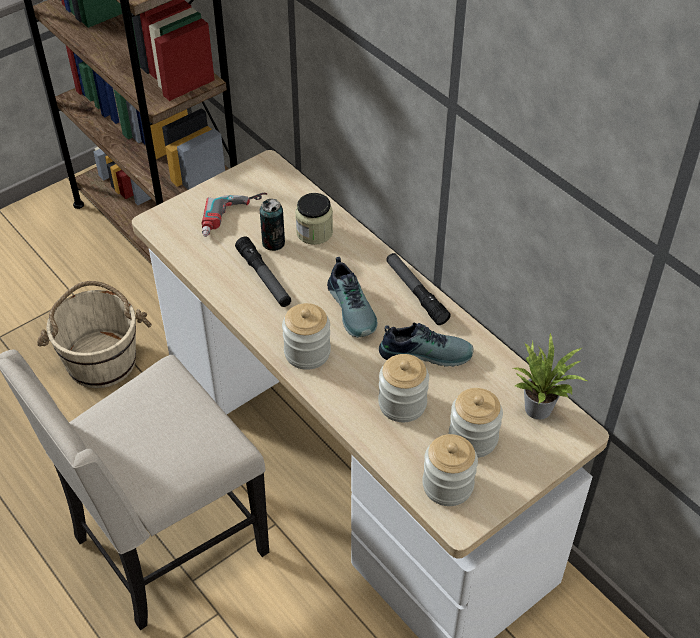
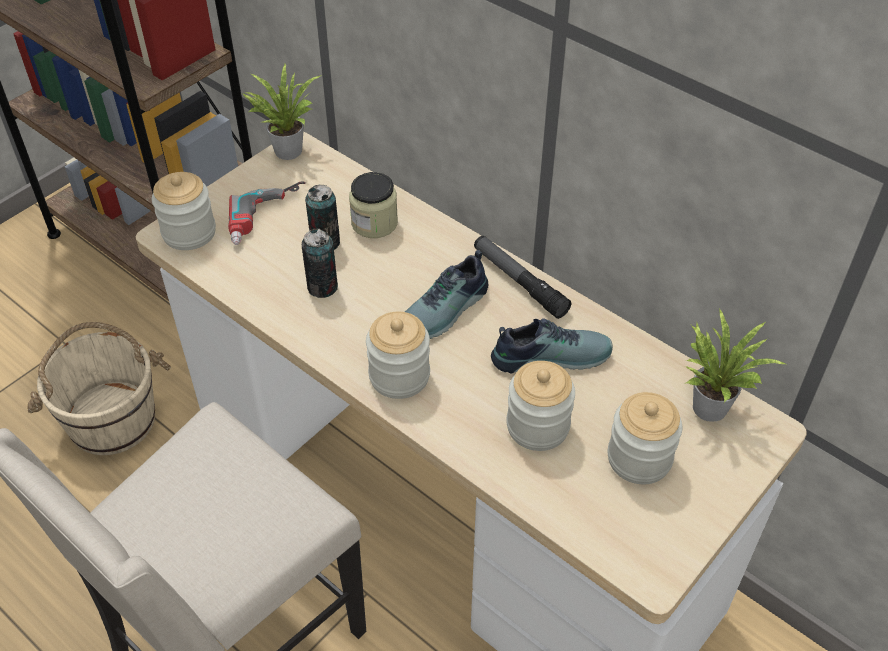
camera: 10 degrees left, 0 degrees up
(259, 164) = (286, 149): none -> potted plant
(264, 277) = (322, 287): flashlight -> can
(353, 308) = (445, 311): shoe -> shoe turned 75 degrees clockwise
(447, 485) = (624, 526): jar -> jar (189, 232)

